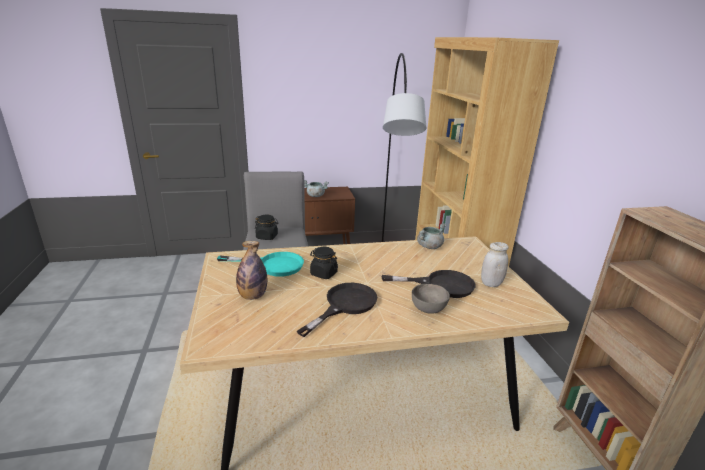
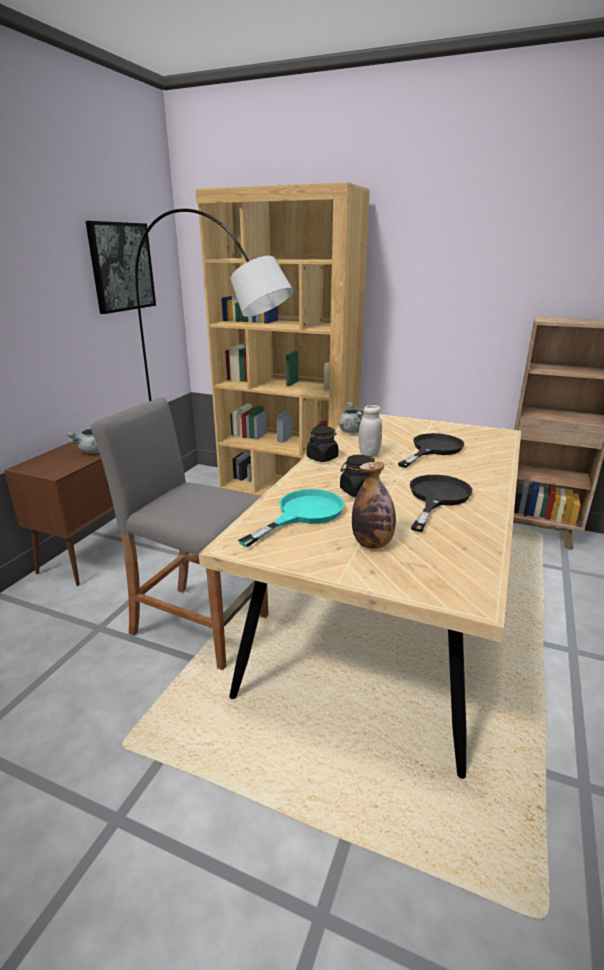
camera: 55 degrees left, 0 degrees up
(267, 237) = (191, 506): black jar -> black jar (322, 457)
(345, 305) = (436, 498): black frying pan -> black frying pan turned 45 degrees clockwise
(392, 87) = (121, 267): none -> picture
(429, 309) = (472, 466): grey bowl -> none
(491, 283) = (446, 433): white jar -> white jar (369, 454)

